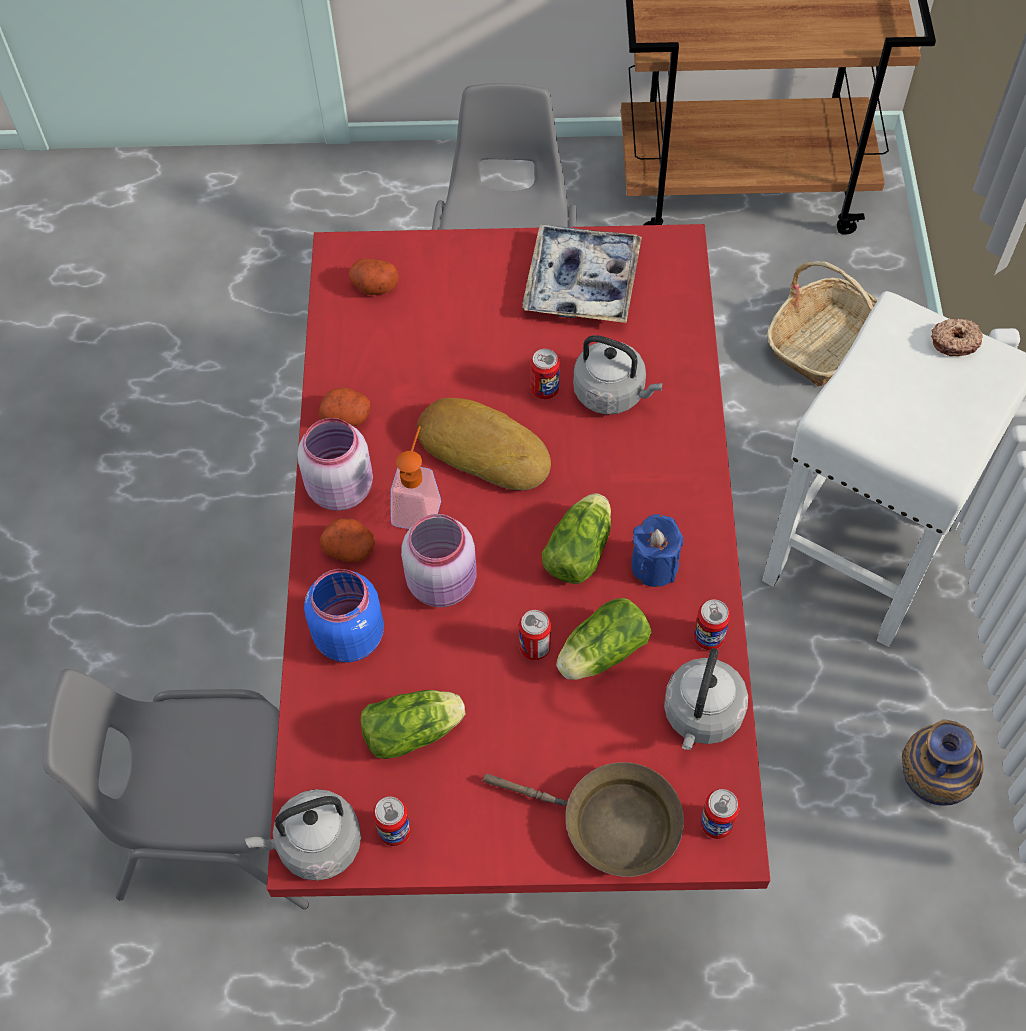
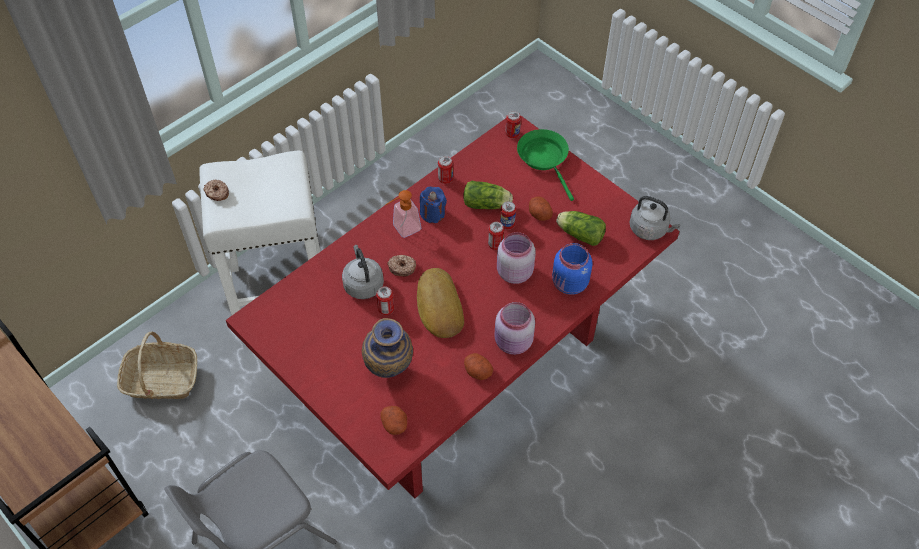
camera: 135 degrees left, 5 degrees down
(218, 824) = (641, 420): grey chair -> none
(350, 548) = (535, 315): potato -> potato (539, 213)
(394, 831) = (618, 212): can -> can (495, 244)
(418, 504) = (490, 308): soap dispenser -> soap dispenser (402, 229)
(580, 548) = (450, 241): lettuce -> none
(582, 282) = (309, 340): tray -> none
(594, 456) = (402, 267): none -> donut
(611, 823) = (545, 159): brown frying pan -> green frying pan
(701, 716) = (478, 161): grey kettle -> none
(927, 785) = (371, 208): vase -> vase (389, 371)

